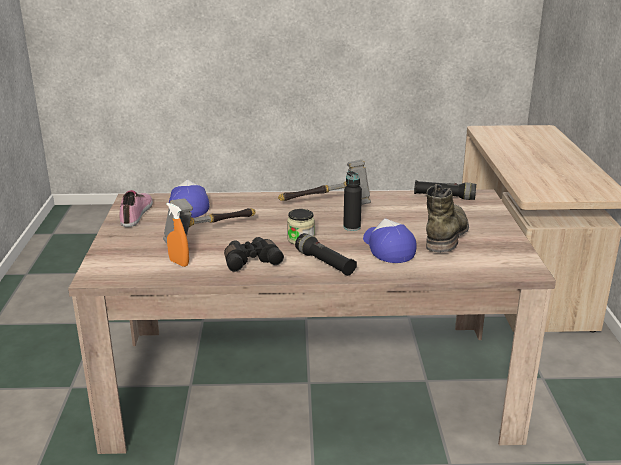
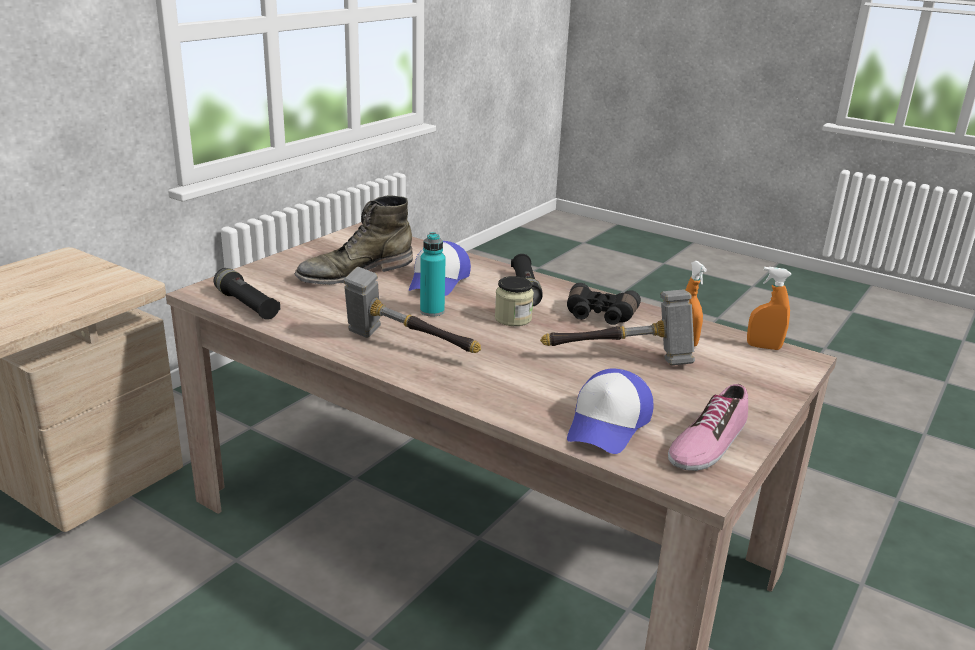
camera: 145 degrees left, 0 degrees up
(124, 277) = (763, 347): none -> orange spray bottle
(352, 227) = (432, 311): black bottle -> turquoise bottle

